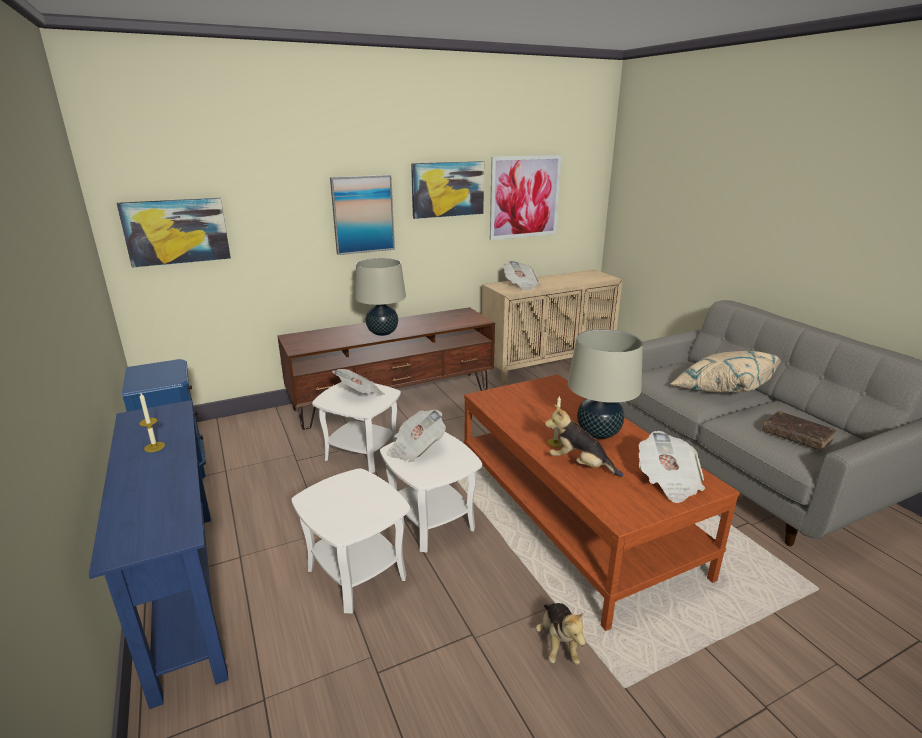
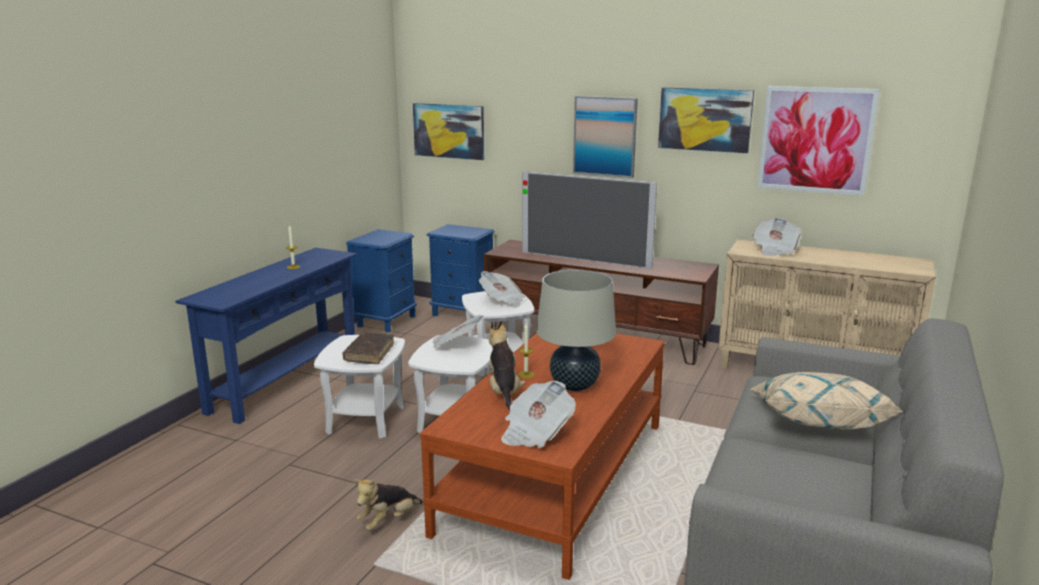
camera: 50 degrees right, 5 degrees down
(244, 426) = (462, 313): none -> blue nightstand
(382, 333) = (584, 260): beige table lamp -> television
(796, 436) = (770, 485): brown book -> brown book (369, 354)

